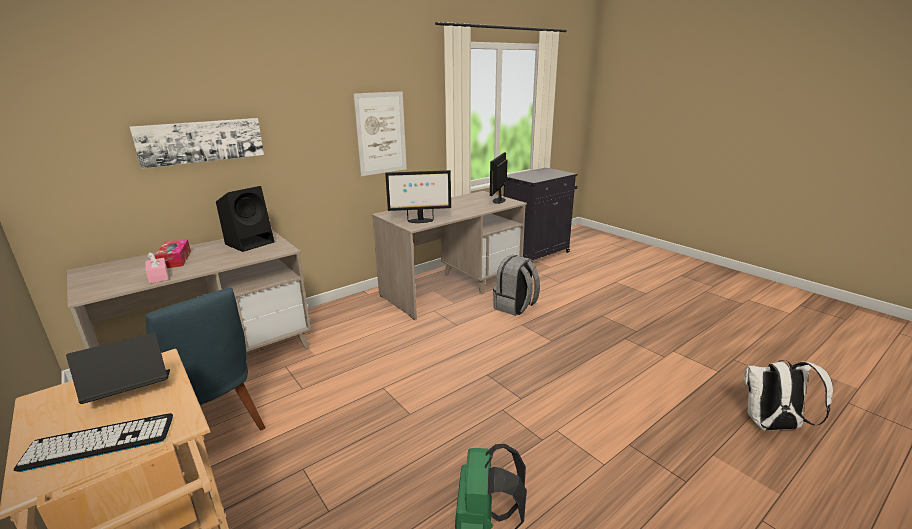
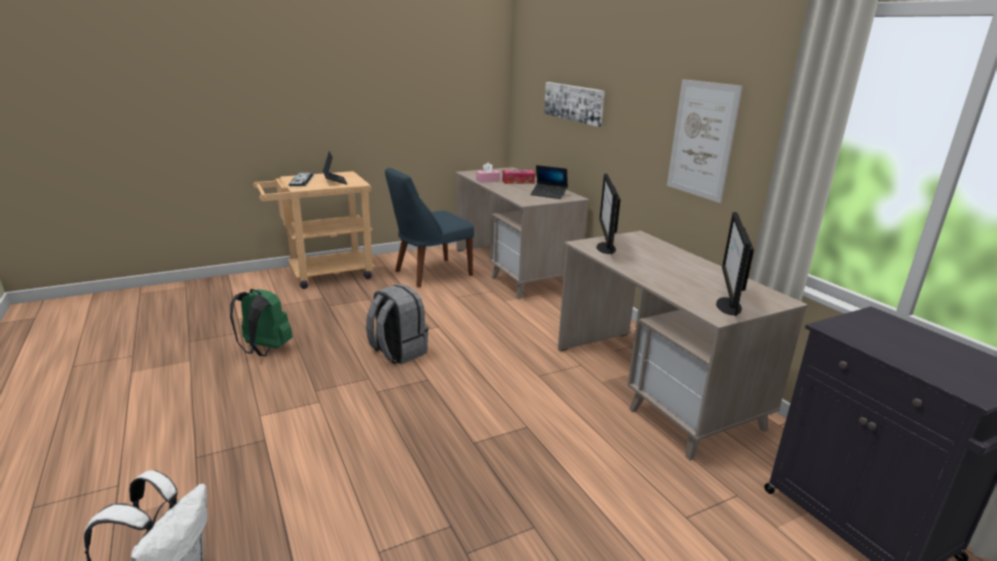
camera: 100 degrees right, 0 degrees up
(250, 243) = (548, 194): black speaker -> laptop
(499, 200) = (728, 306): monitor -> monitor turned 105 degrees counterclockwise
(515, 307) = (582, 432): grey backpack -> grey backpack (397, 352)

